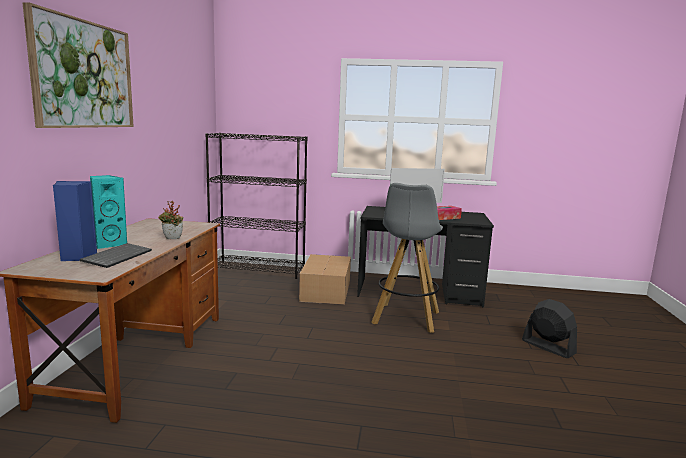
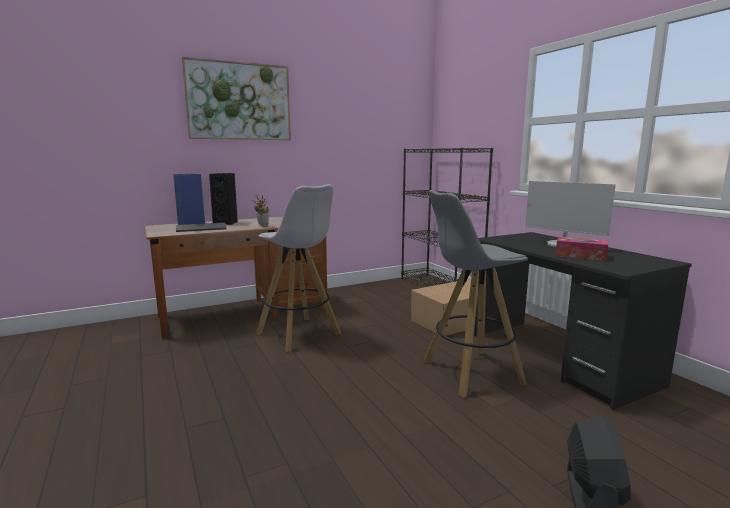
camera: 55 degrees right, 0 degrees up
(109, 244) = (227, 223): turquoise speaker -> black speaker
(249, 348) = (299, 334): none -> white stool

